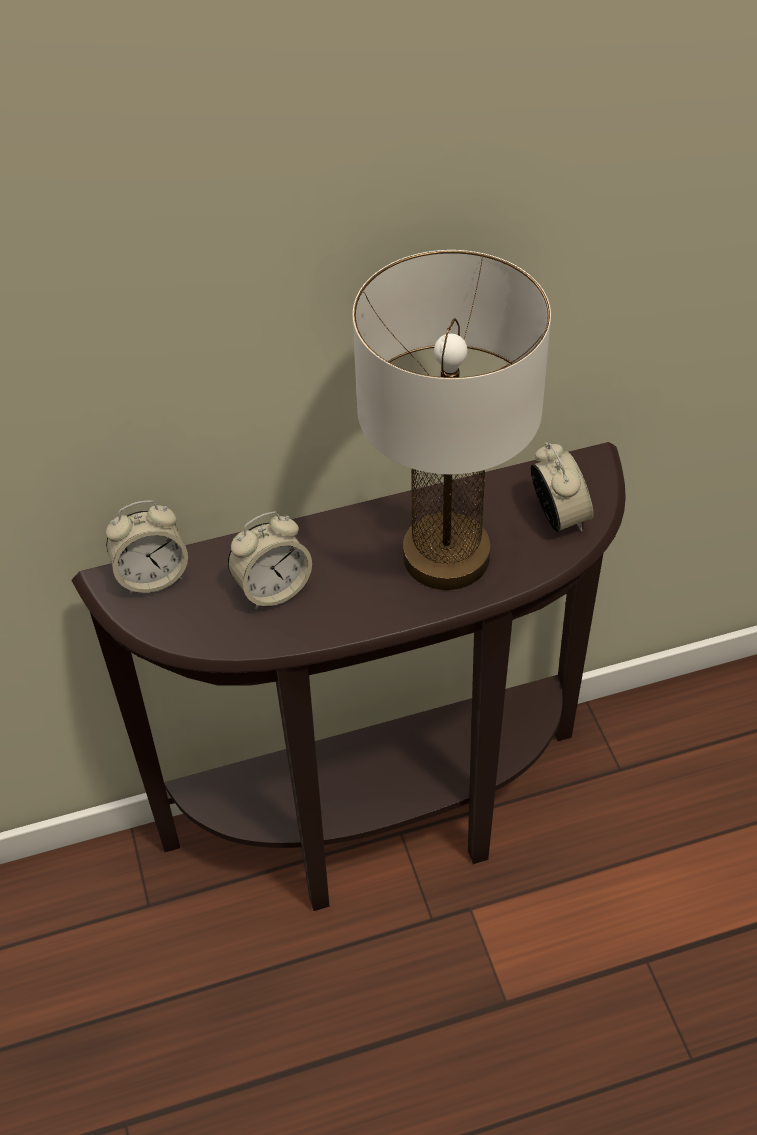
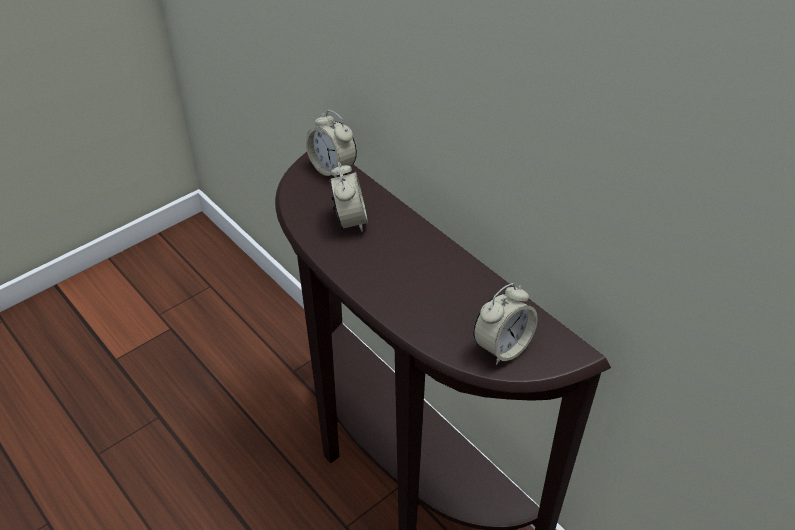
camera: 65 degrees right, 5 degrees down
(272, 589) = (350, 221): alarm clock -> alarm clock turned 135 degrees counterclockwise
(446, 557) = (425, 295): table lamp -> none

